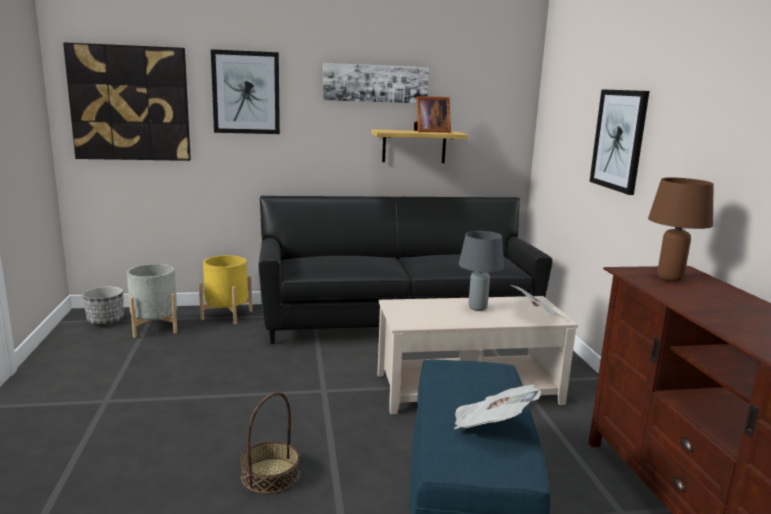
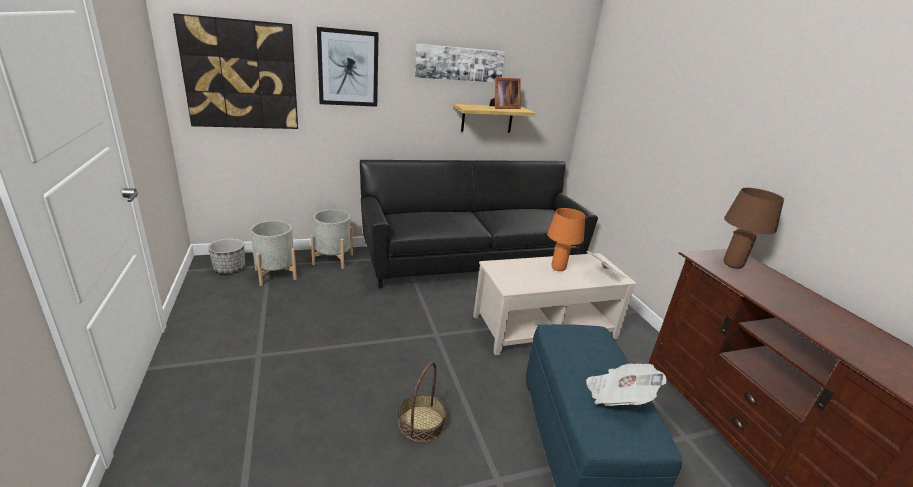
camera: 10 degrees left, 10 degrees up
(227, 315) = (333, 259): yellow planter -> grey planter
(477, 308) = (558, 268): grey table lamp -> orange table lamp
(619, 140) = (672, 133): picture -> none

